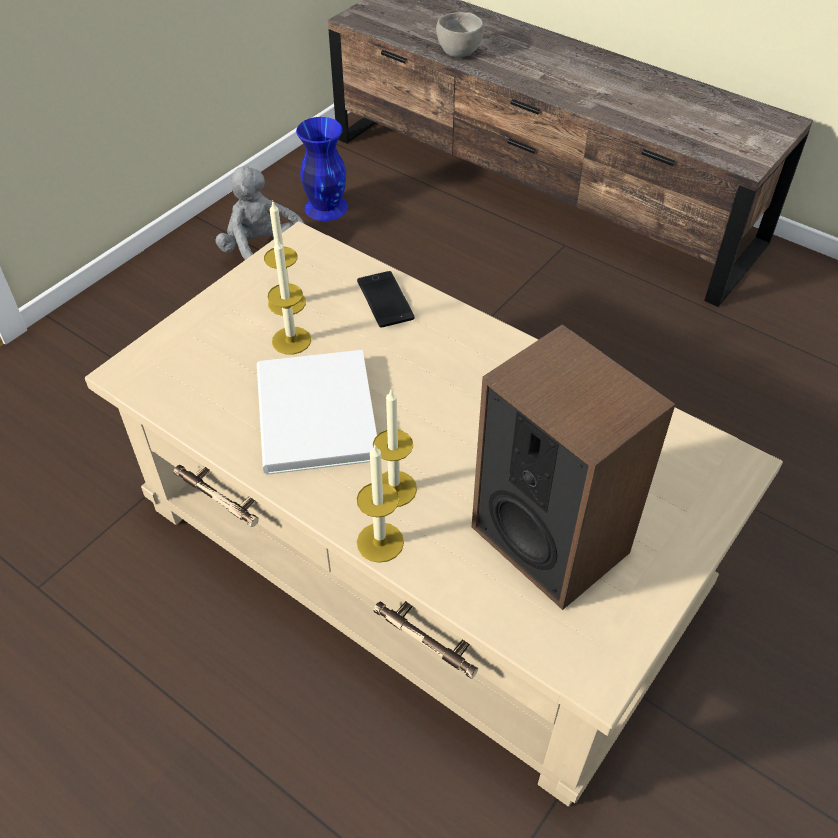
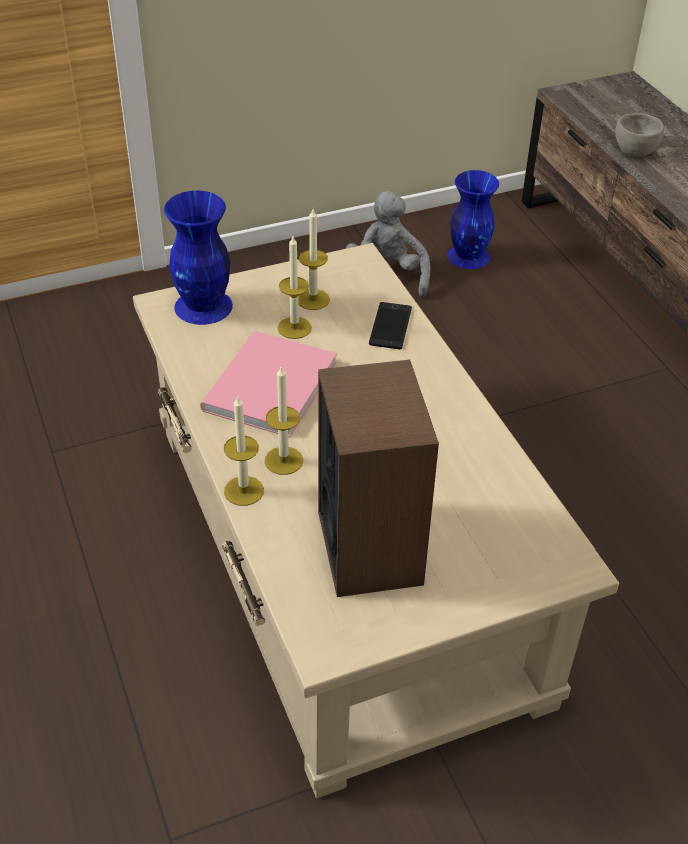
camera: 30 degrees right, 5 degrees down
(176, 358) = (203, 307): none -> blue vase
(313, 418) = (265, 387): white book -> pink book

